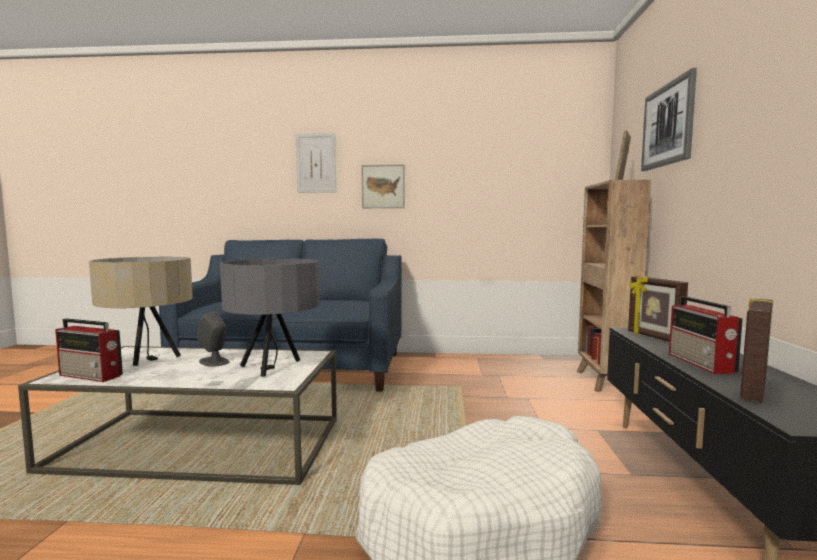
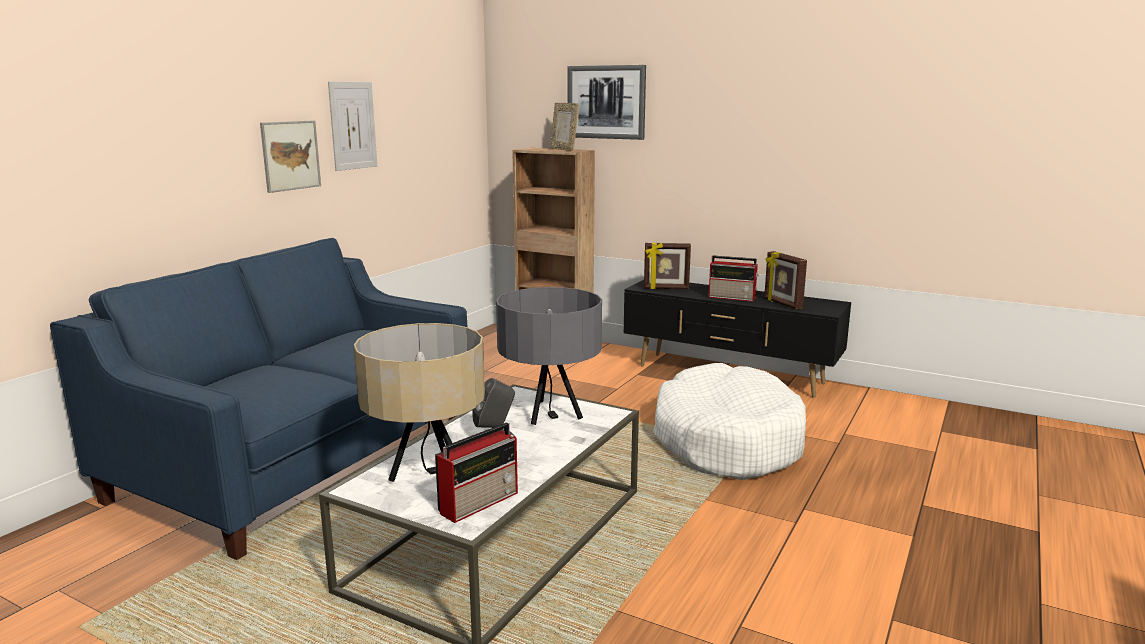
camera: 65 degrees left, 10 degrees up
(316, 162) = (191, 120): picture -> picture (353, 125)

